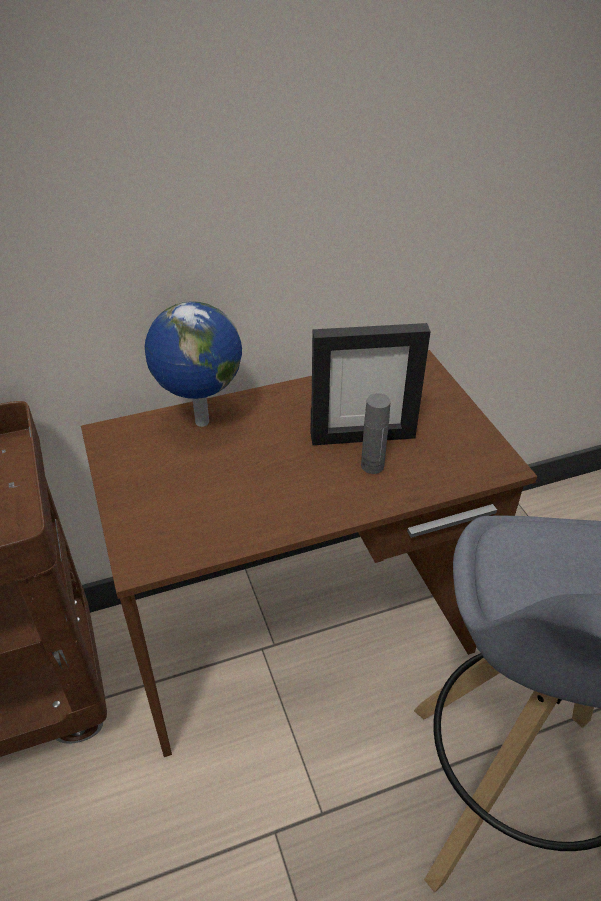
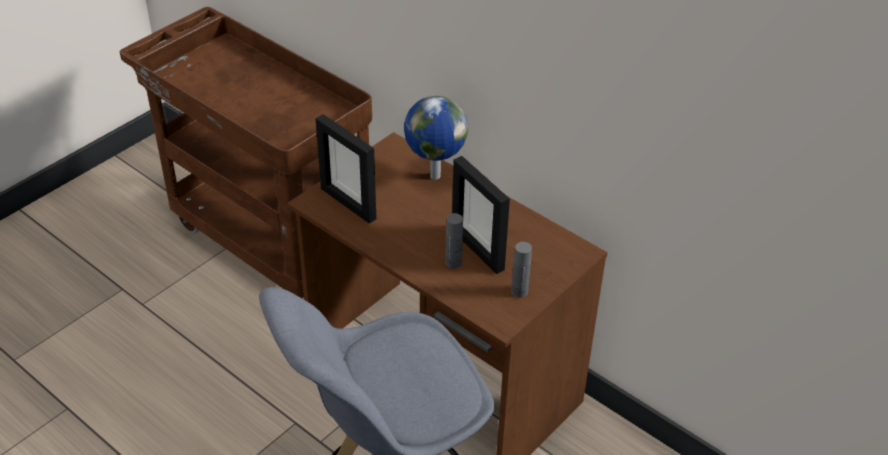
camera: 60 degrees right, 0 degrees up
(180, 520) = (349, 203): none -> picture frame
(456, 432) = (519, 291): none -> grey bottle

